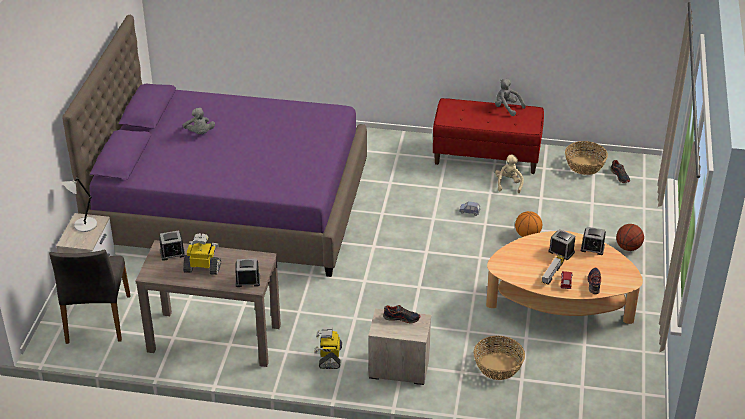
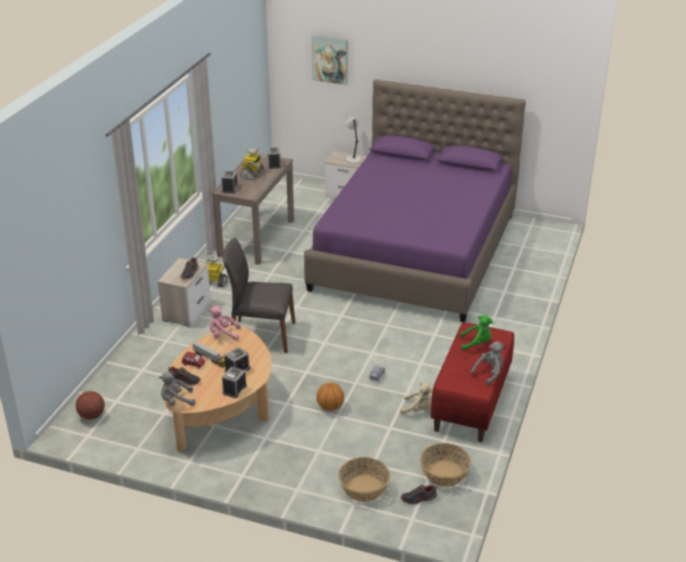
camera: 100 degrees right, 5 degrees down
(26, 141) = (330, 59): none -> picture
(97, 319) = (295, 196): grey chair -> grey chair (261, 335)
(199, 133) = (432, 182): grey plush toy -> grey plush toy (176, 401)
(466, 115) = (477, 343): none -> green plush toy
(497, 366) = (163, 360): basket -> basket (364, 488)
(509, 271) = (223, 335): none -> pink plush toy
(628, 247) = (289, 474): basketball -> basketball (92, 416)

